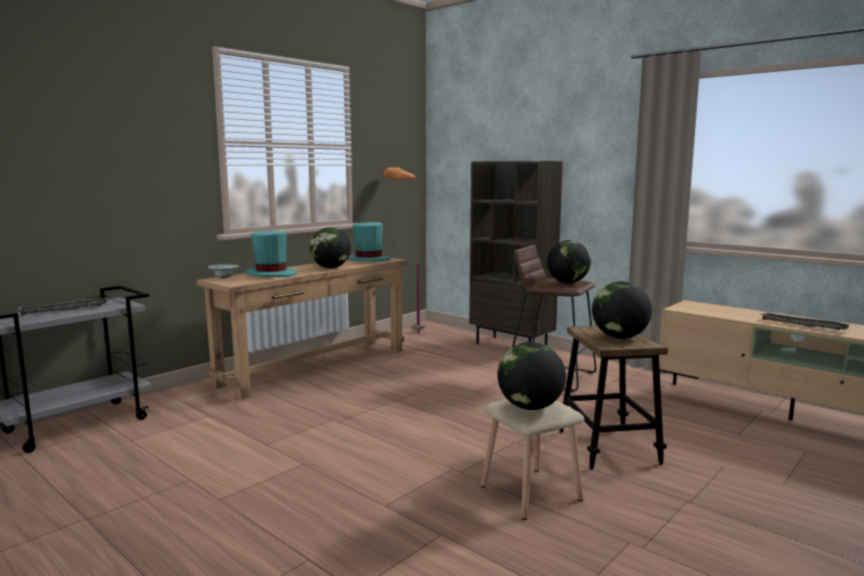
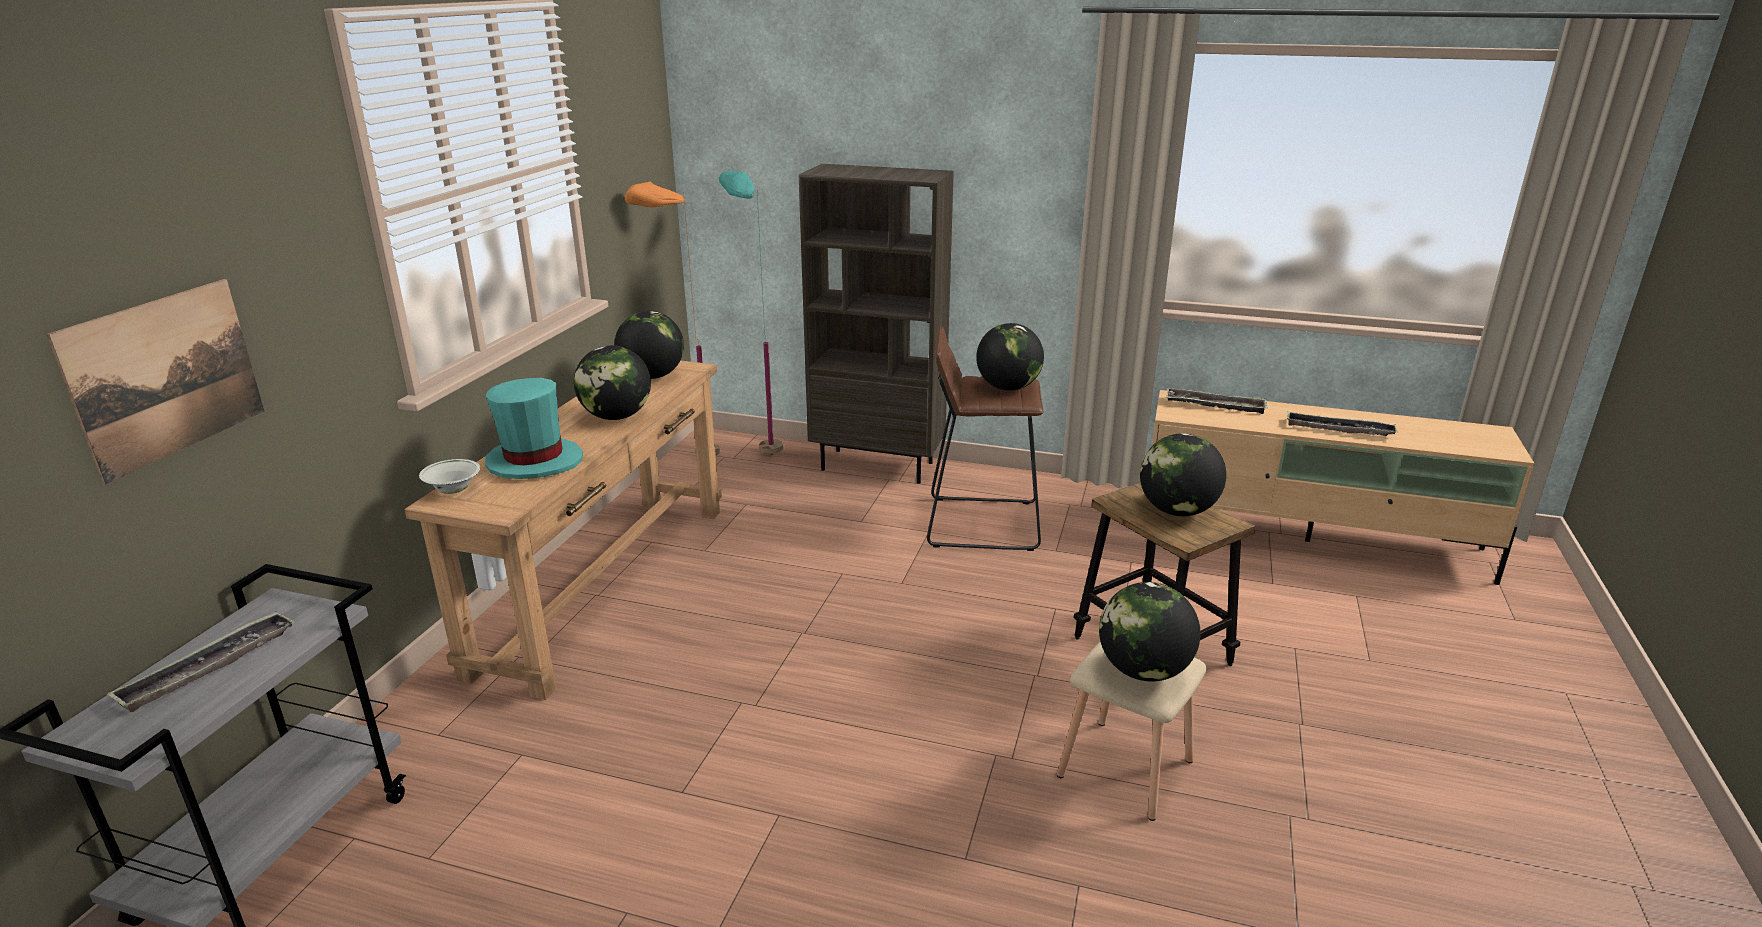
camera: 25 degrees left, 15 degrees up
(91, 181) = (166, 376): none -> picture
(368, 260) = (652, 376): turquoise hat -> globe
(450, 331) = (759, 448): none -> turquoise floor lamp
(716, 308) = (1215, 405): none -> tray

